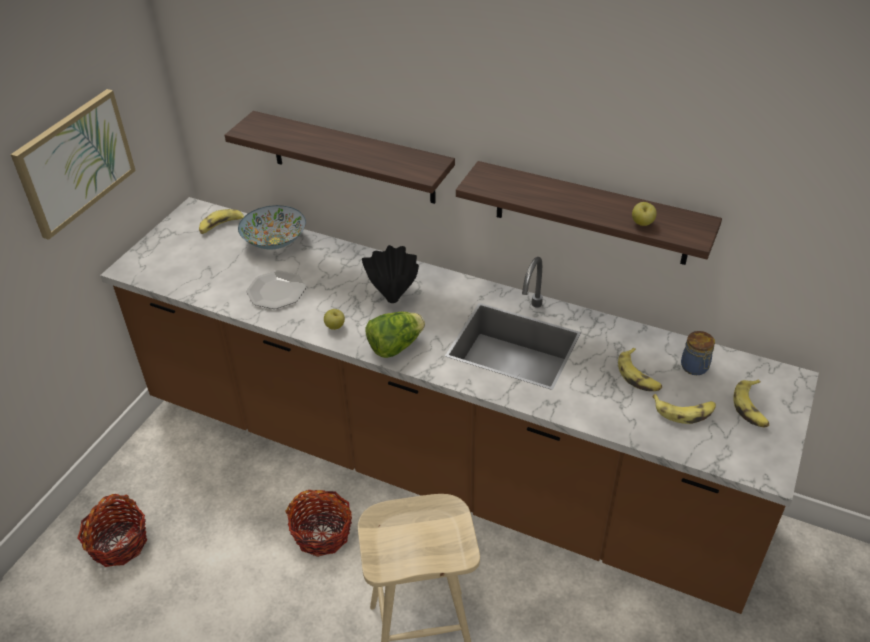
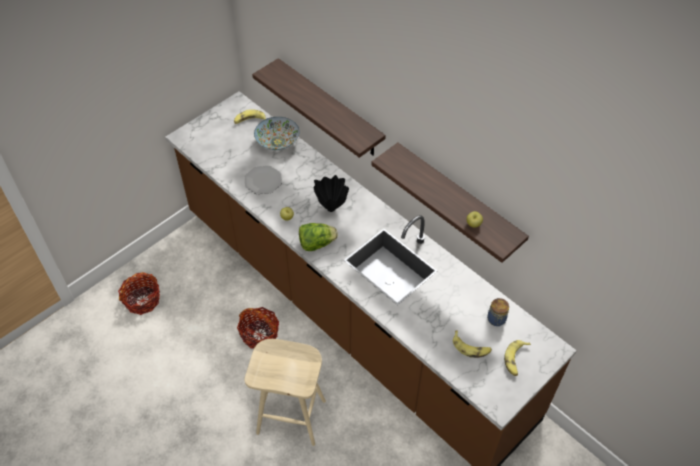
camera: 20 degrees right, 10 degrees up
(75, 162) = (157, 71): picture -> none
(638, 376) = (456, 313): banana -> none

